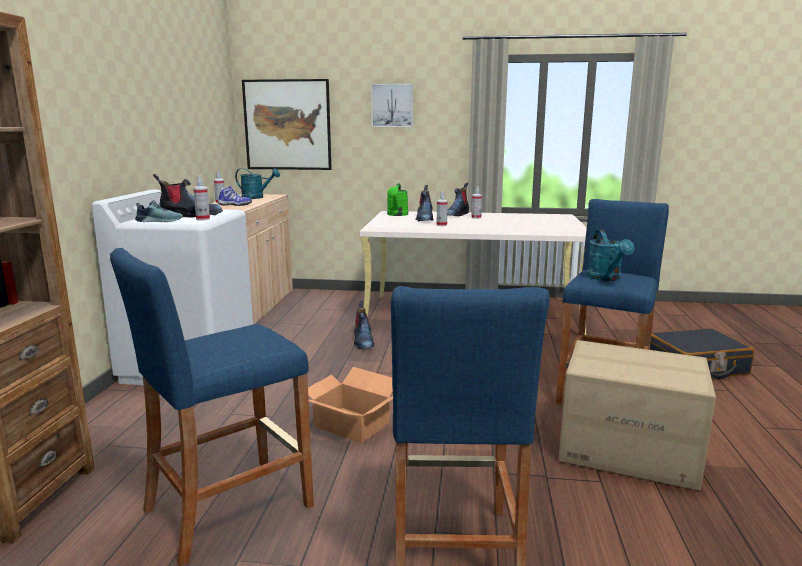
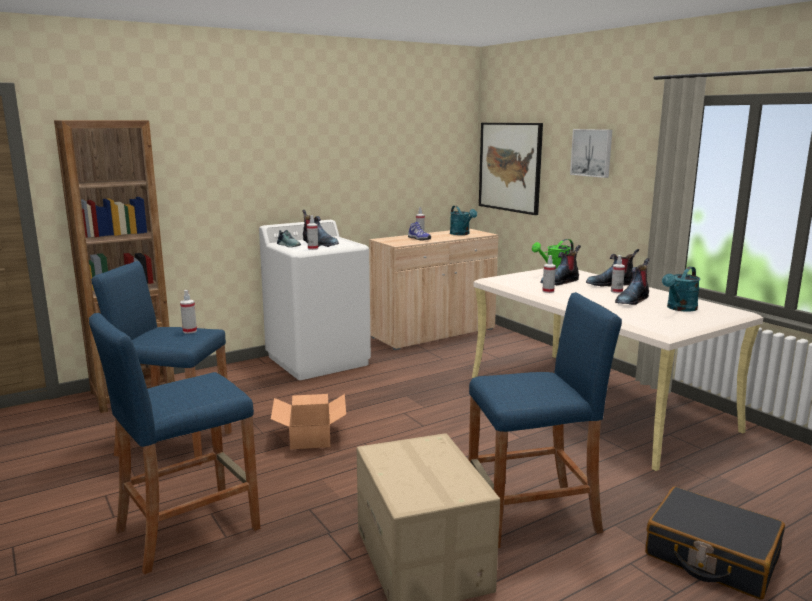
camera: 50 degrees right, 0 degrees up
(243, 333) = (189, 331): none -> spray bottle
(363, 341) = (449, 387): boot -> boot (632, 300)
(606, 278) = (513, 382): turquoise watering can -> turquoise watering can (679, 308)

